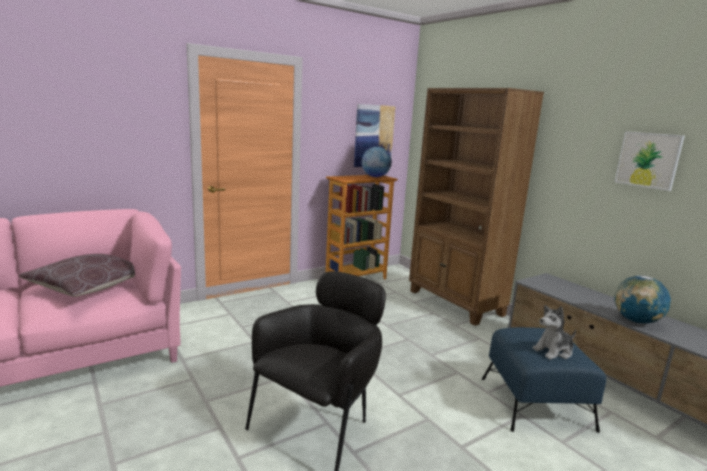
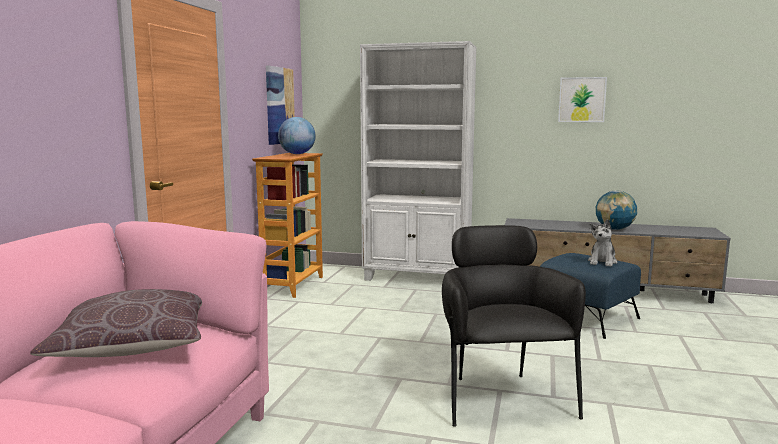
camera: 40 degrees left, 5 degrees down
(455, 303) = (418, 277): brown bookcase -> white bookcase

